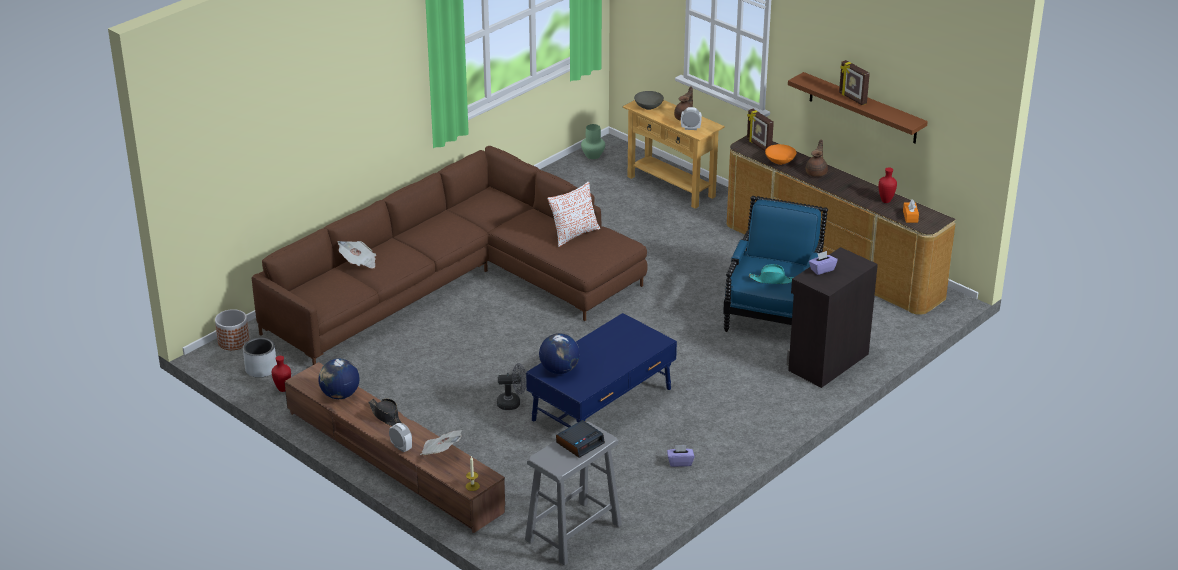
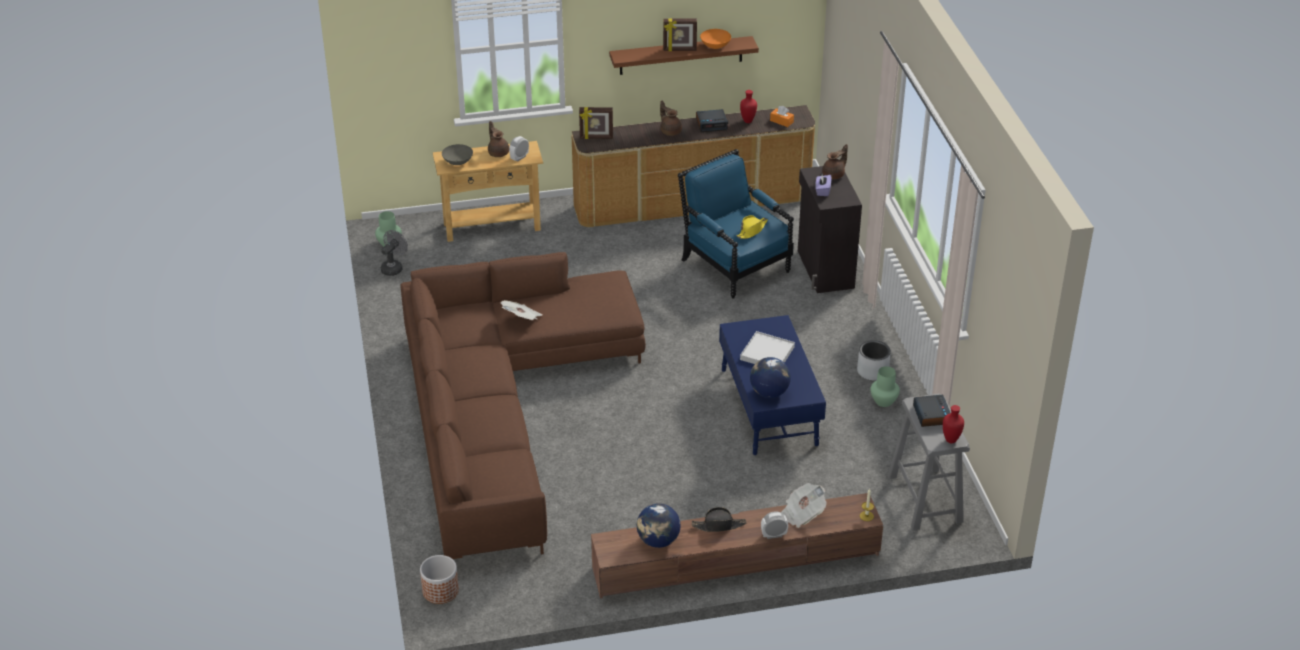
camera: 55 degrees left, 5 degrees up
(261, 369) = (508, 590): grey planter -> grey planter (873, 371)
(283, 389) = (556, 587): red vase -> red vase (951, 440)
(358, 262) = (474, 438): newspaper -> newspaper (522, 319)
(512, 403) = (718, 455): grey fan -> grey fan (393, 267)
(574, 235) = (572, 297): white pillow -> none
(610, 349) = (767, 353): none -> white tray
(680, 462) = (884, 401): purple tissue box -> green vase
(772, 280) = (752, 230): turquoise hat -> yellow hat
(779, 162) = (634, 140): orange bowl -> orange bowl (715, 46)
(855, 186) = (712, 124): none -> alarm clock
(855, 267) = (834, 175): none -> brown teapot

